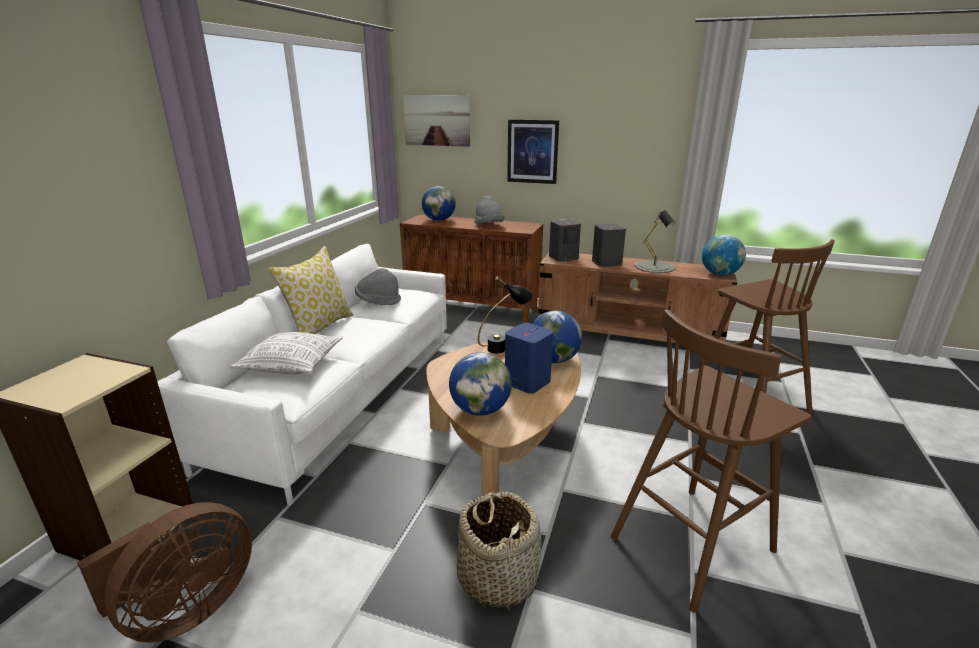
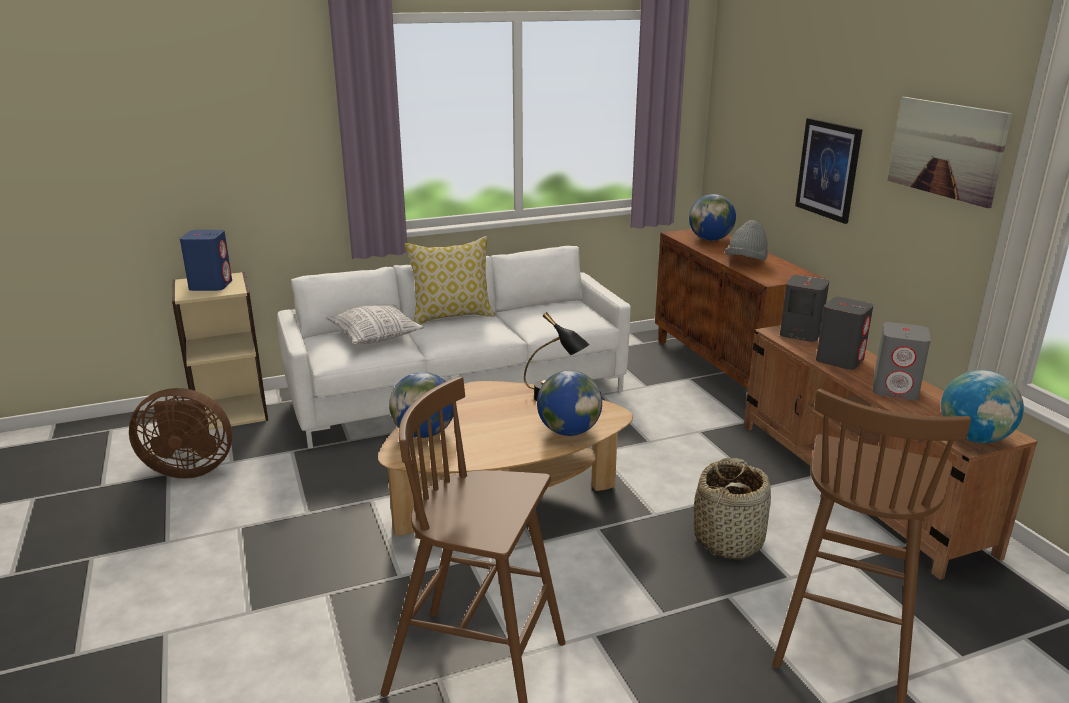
camera: 50 degrees right, 0 degrees up
(378, 302) = (535, 312): grey hat -> none
(436, 120) = (742, 107): picture -> picture (946, 149)
(497, 577) = (324, 571): basket -> basket (728, 540)
(527, 382) = (503, 435): blue speaker -> blue speaker (211, 285)
(654, 267) = (895, 390): grey table lamp -> grey speaker

